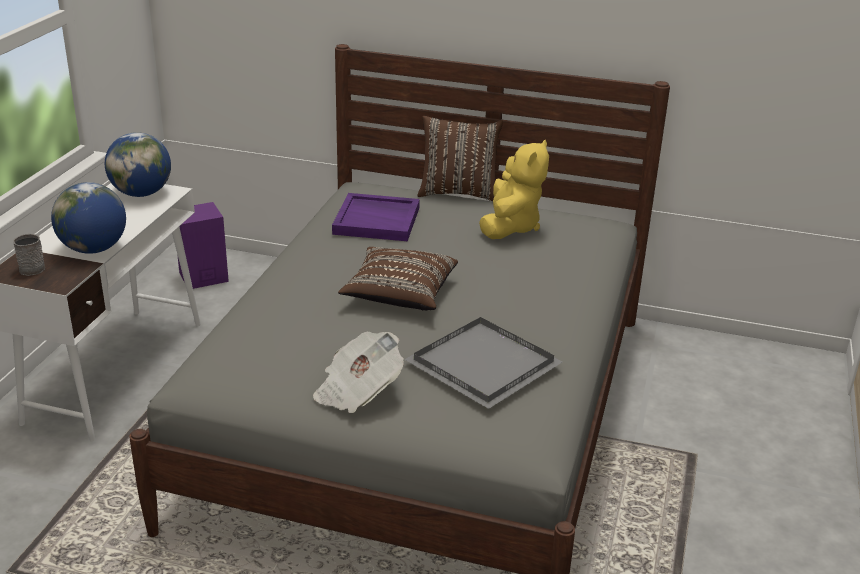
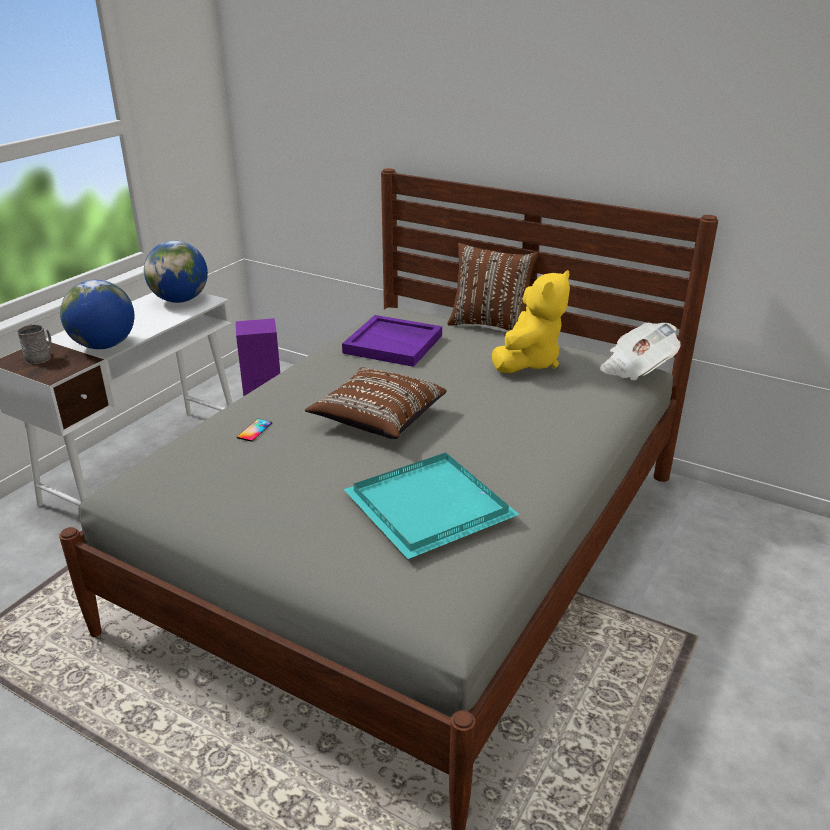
camera: 15 degrees right, 0 degrees up
(289, 317) = (254, 430): none -> phone
(357, 391) = (280, 518): newspaper -> newspaper (636, 368)
(486, 365) = (433, 507): grey tray -> turquoise tray

